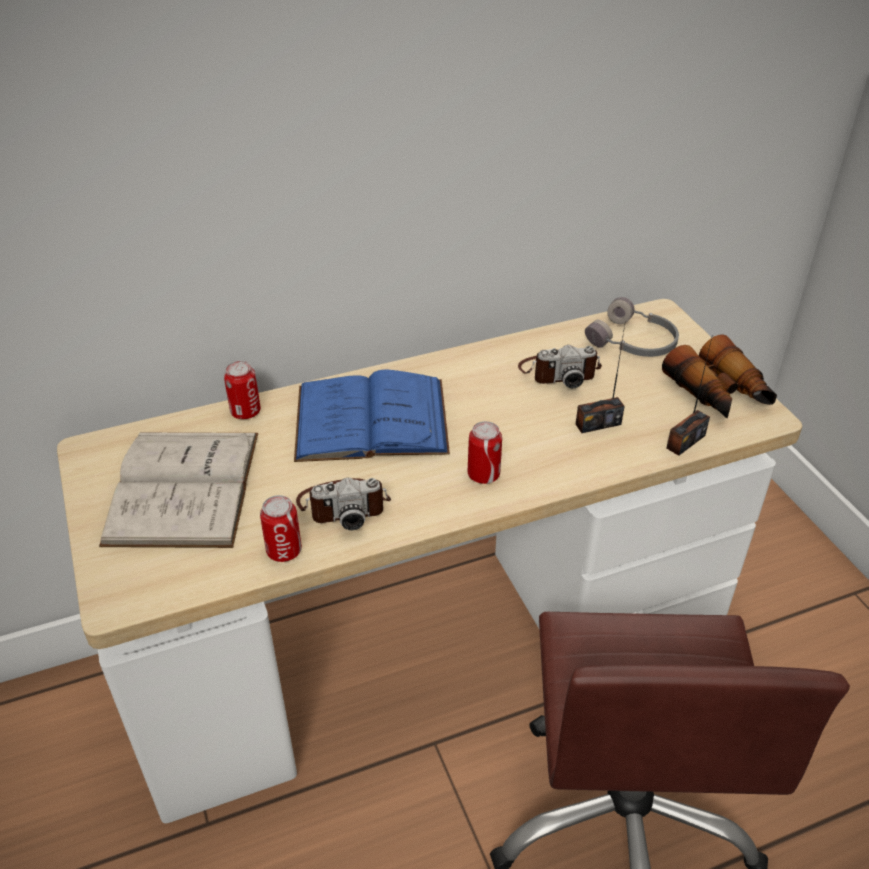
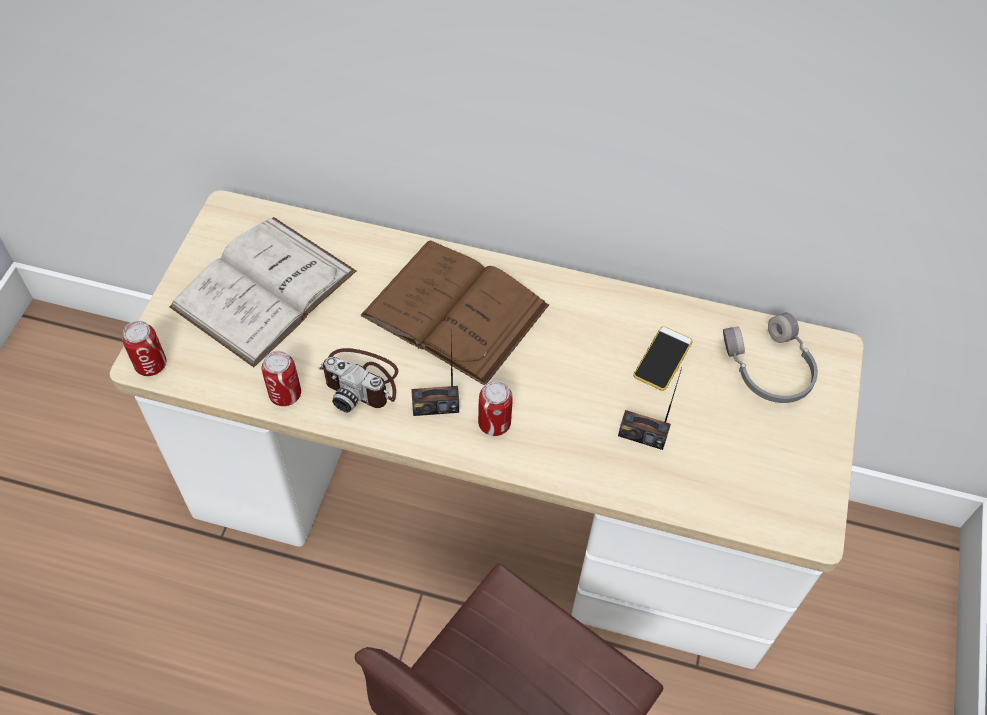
camera: 35 degrees right, 15 degrees up
(245, 412) = (365, 243): can -> can (151, 364)
(371, 419) = (455, 310): blue book -> brown book
(558, 372) = (662, 359): camera -> phone
(685, 441) = (703, 505): radio -> radio (435, 407)
(719, 394) = (792, 477): binoculars -> none

